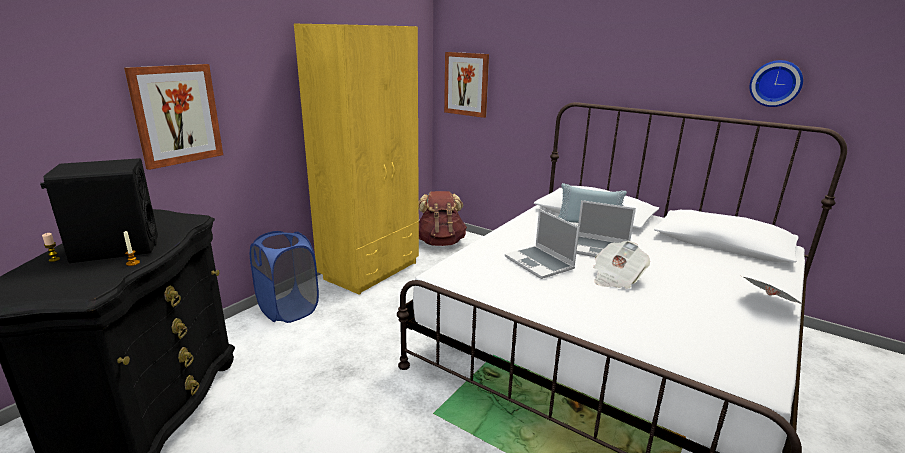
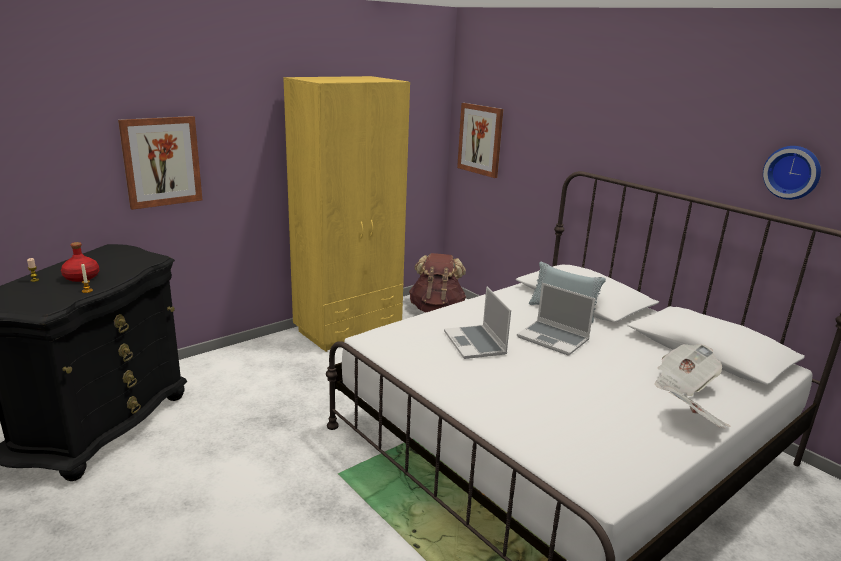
camera: 15 degrees right, 0 degrees up
(115, 249) = (81, 277): black speaker -> red bottle
(288, 309) = (253, 355): blue laundry basket -> none
(616, 278) = (545, 370): newspaper -> newspaper (682, 383)

